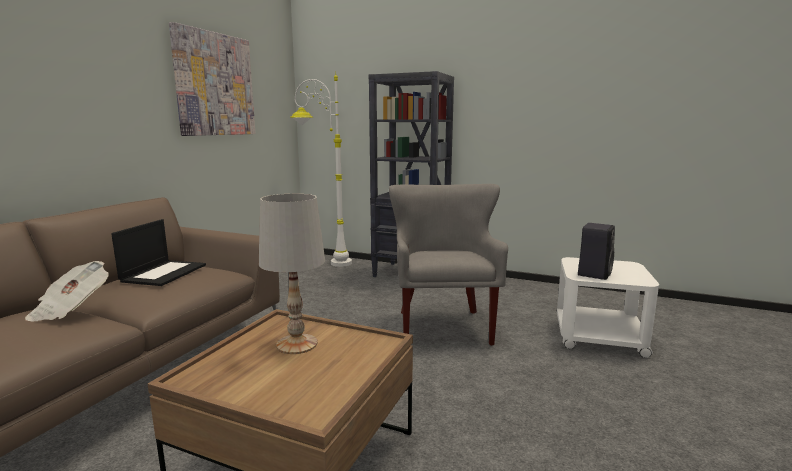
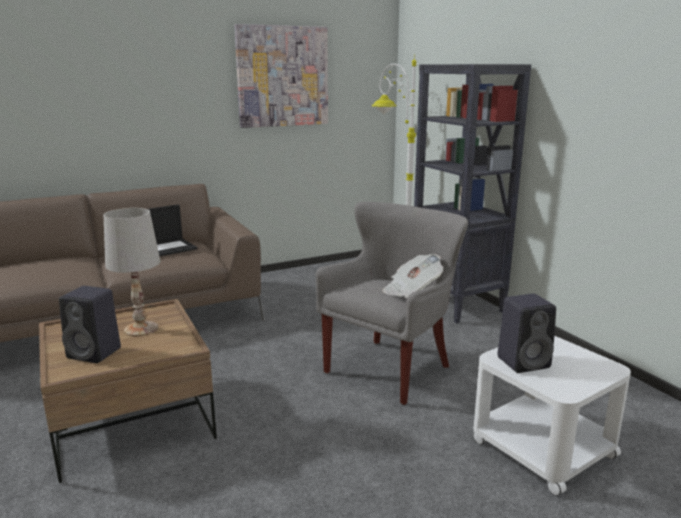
camera: 40 degrees right, 5 degrees up
(71, 309) = (81, 262): newspaper -> newspaper (411, 290)
(300, 381) = (96, 353): none -> black speaker

